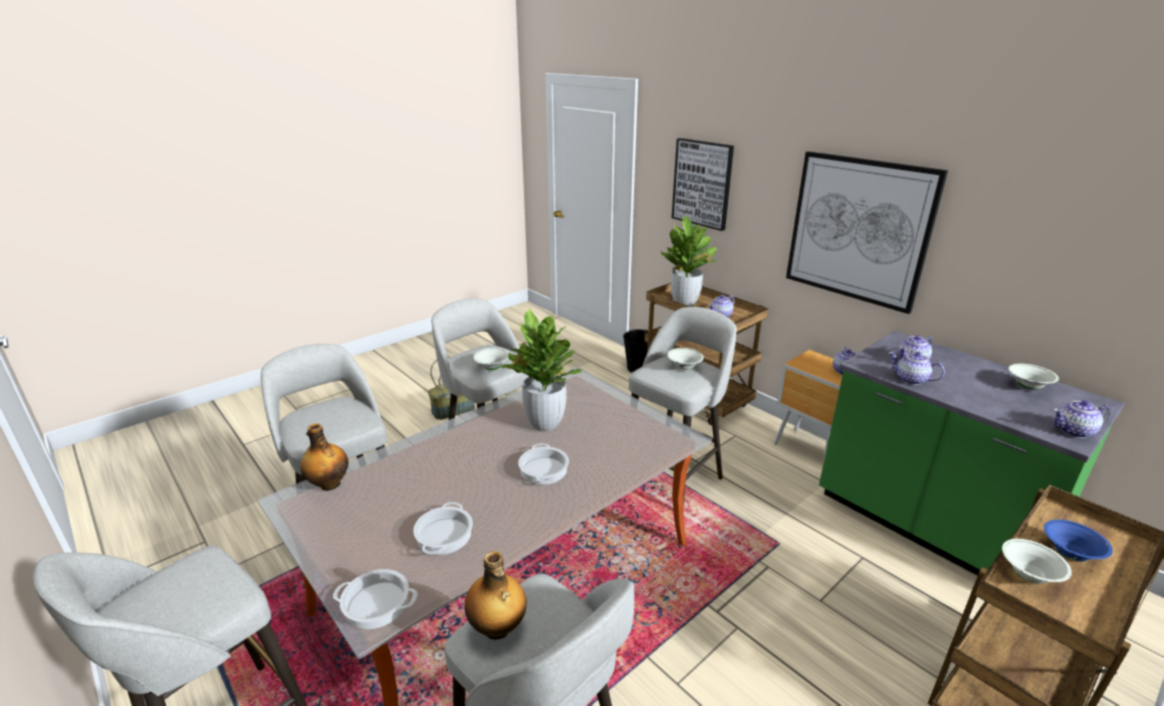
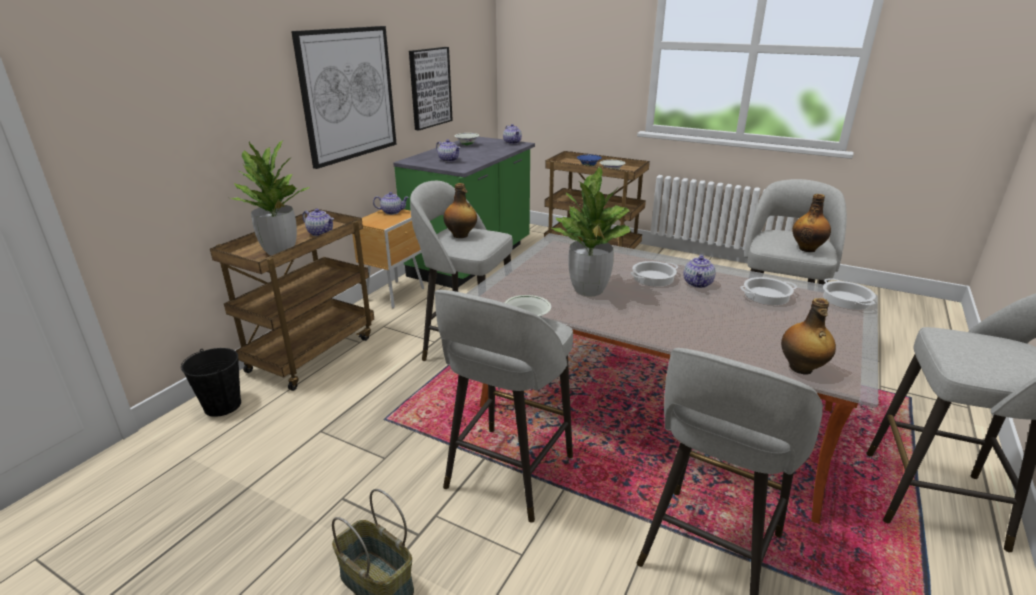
camera: 110 degrees left, 0 degrees up
(684, 368) = (461, 235): white bowl -> bottle
(702, 183) = (182, 106): picture -> picture (430, 87)
(910, 380) = (477, 161): teapot -> teapot (698, 283)

